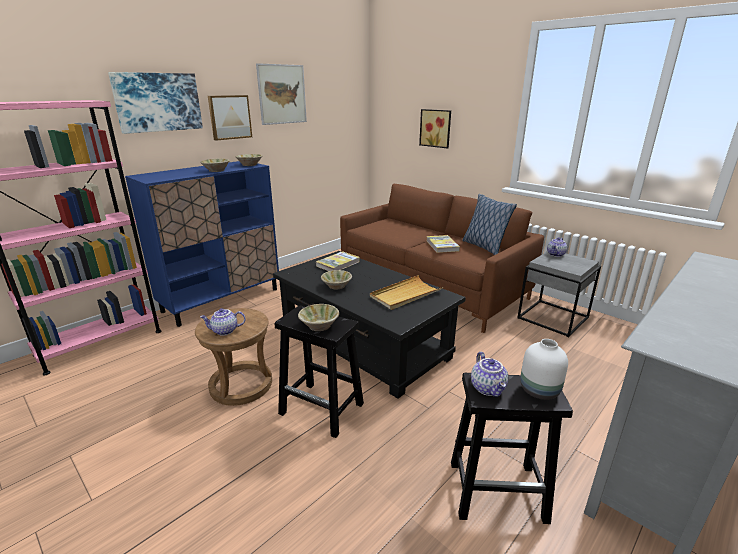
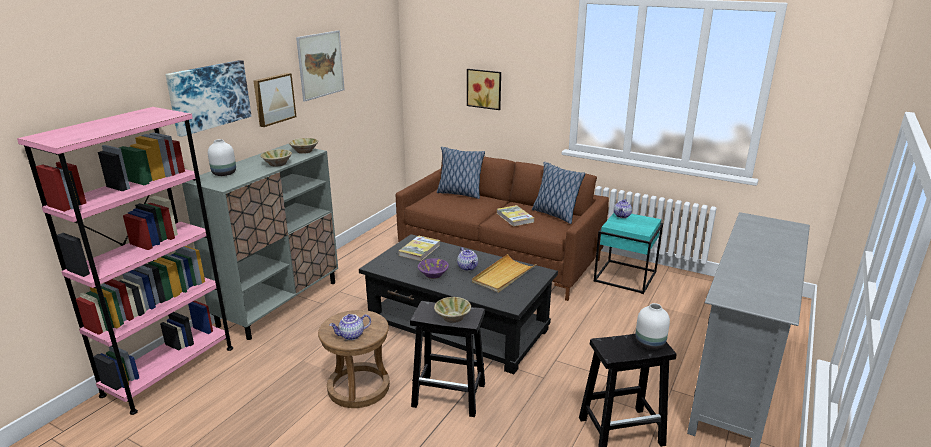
camera: 15 degrees left, 0 degrees up
(164, 173) = (223, 174): none -> white vase
(222, 300) = (279, 303): blue cabinet -> grey cabinet
(336, 286) = (433, 275): beige bowl -> purple bowl
(401, 223) = (459, 193): none -> pillow
(488, 388) = (614, 347): teapot -> teapot (468, 267)
(553, 318) = (626, 277): grey side table -> turquoise side table

